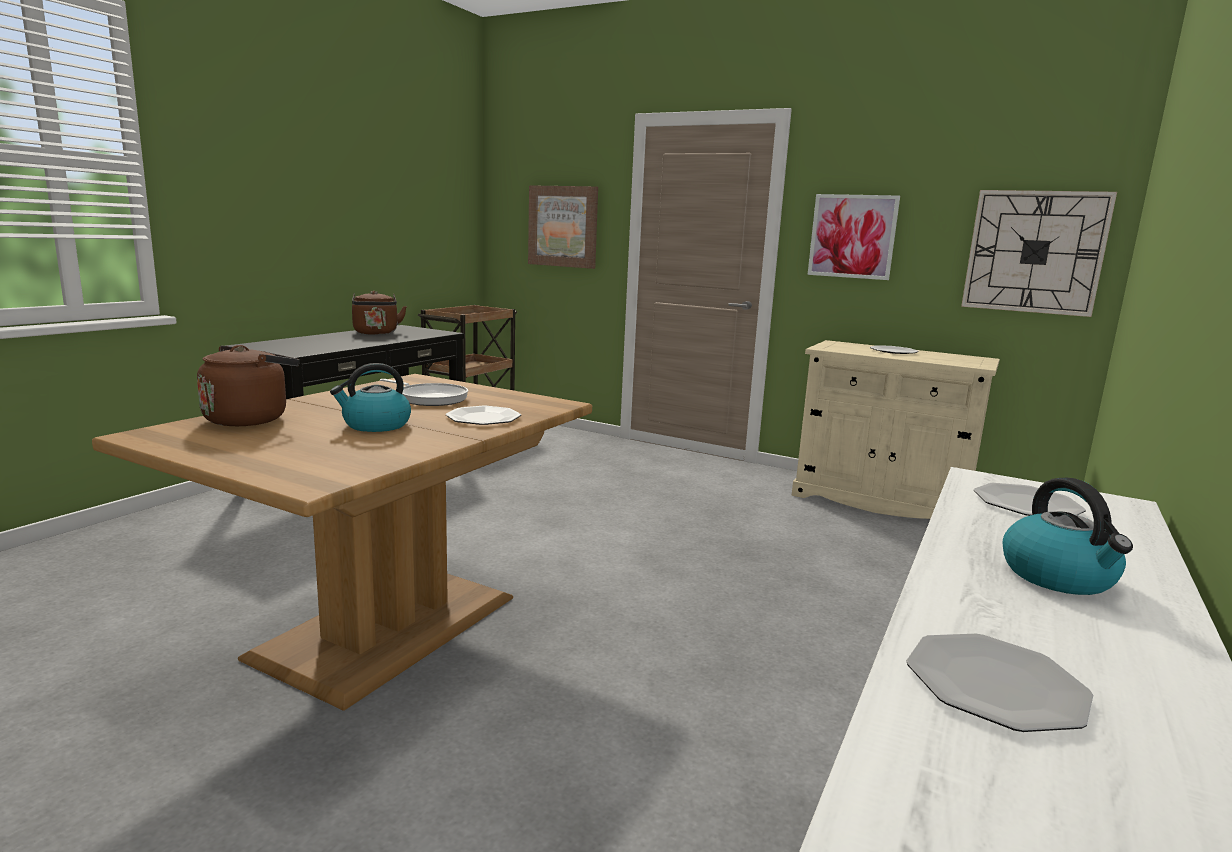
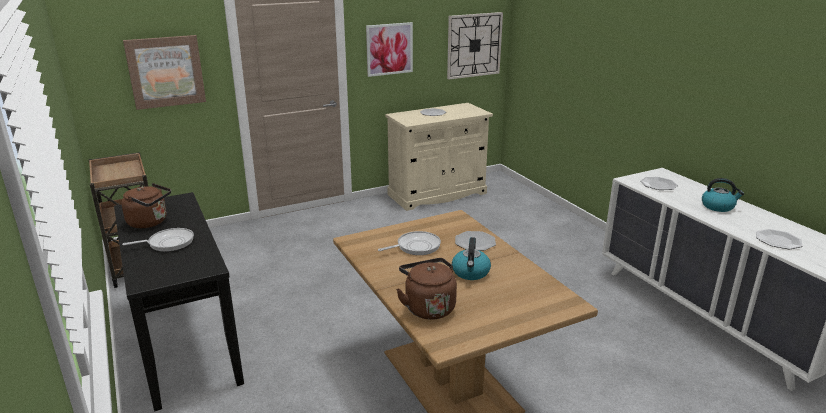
camera: 55 degrees left, 10 degrees up
(336, 341) = (168, 243): none -> frying pan

